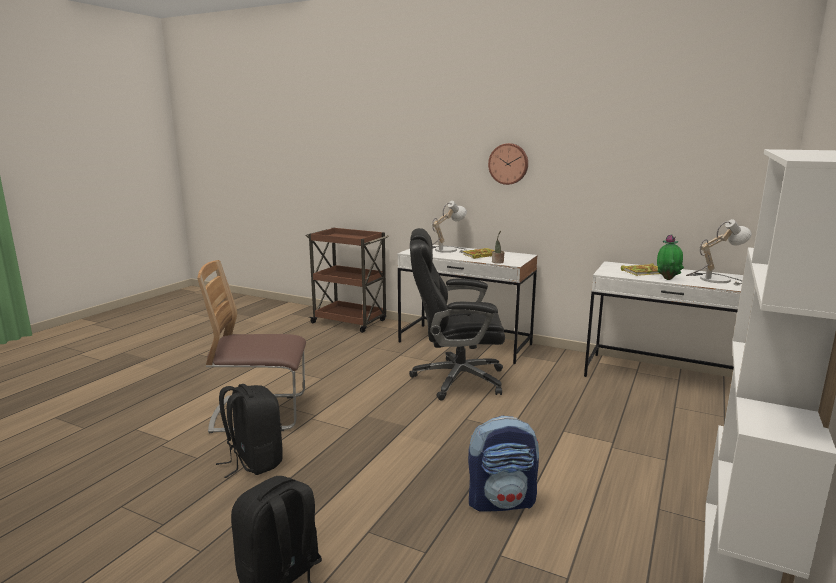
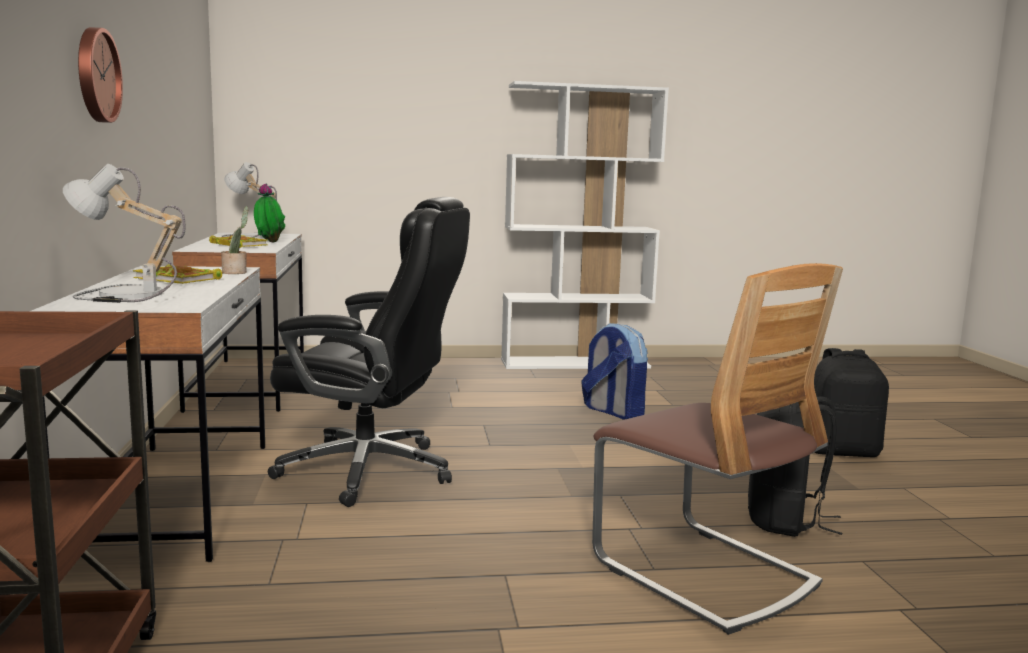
camera: 125 degrees left, 5 degrees down
(456, 379) = (371, 471): black office chair -> black office chair turned 45 degrees counterclockwise

